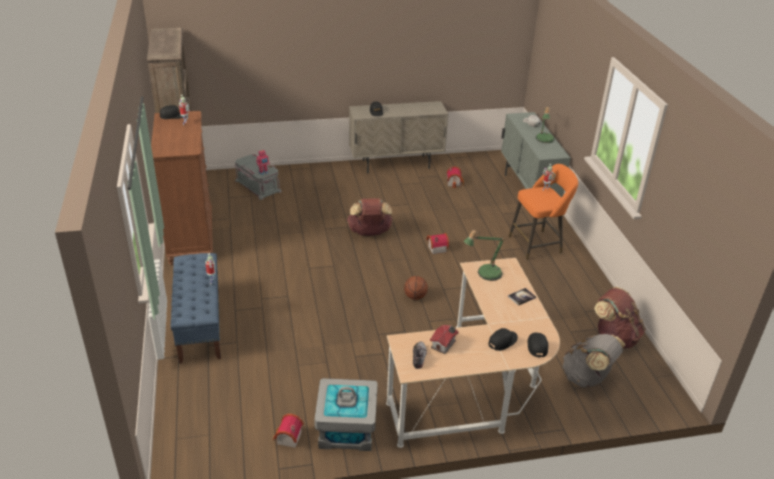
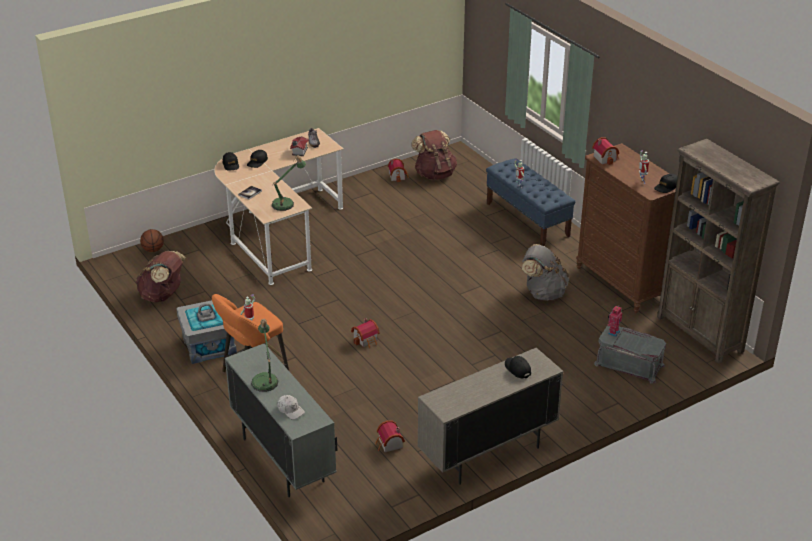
camera: 160 degrees right, 0 degrees up
(185, 147) = (605, 158): none -> toy house
(346, 429) = (361, 188): grey storage box -> grey storage box (209, 345)
(369, 233) = (449, 338): brown backpack -> brown backpack (434, 174)
(415, 297) = (362, 285): basketball -> basketball (153, 250)
(587, 378) = (187, 259): grey backpack -> grey backpack (543, 293)

